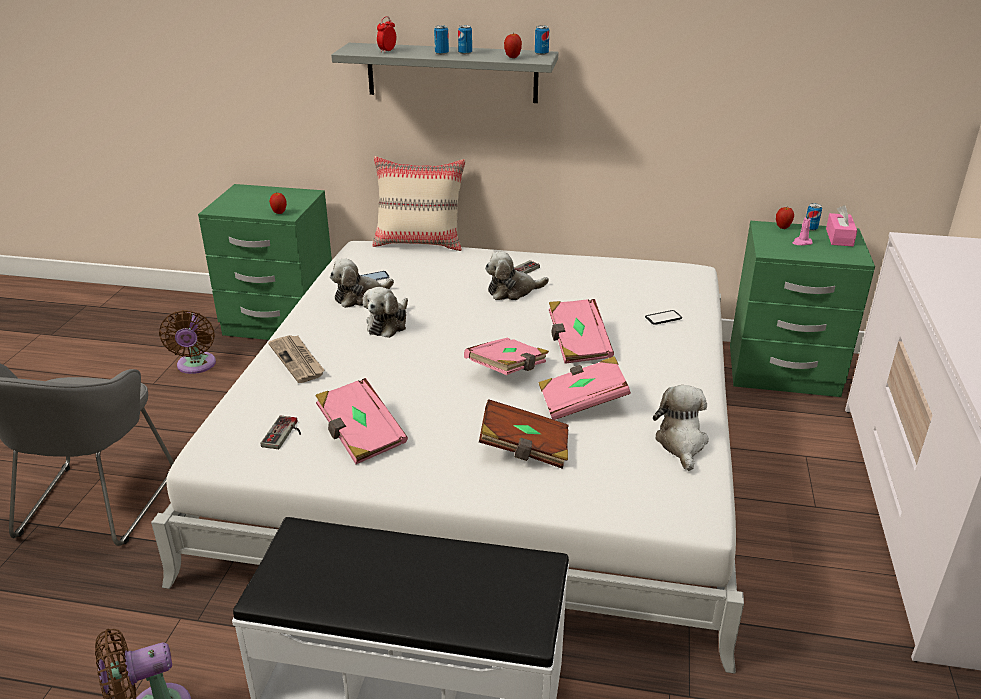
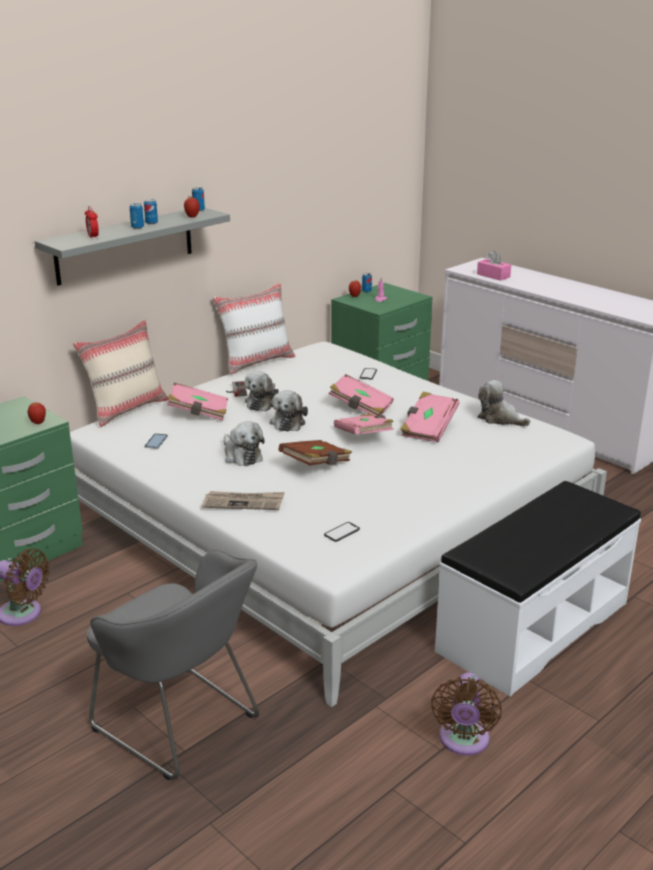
camera: 55 degrees left, 5 degrees down
(285, 434) = (341, 532): game controller -> phone
(359, 297) = (179, 455): plush toy -> plush toy (288, 422)
(360, 435) = (377, 506): pink book -> pink book (199, 413)
(524, 449) = (456, 461): brown book -> brown book (316, 465)
(598, 254) = (257, 362): none -> white pillow
(839, 237) = (388, 290): pink tissue box -> pink tissue box (493, 275)

